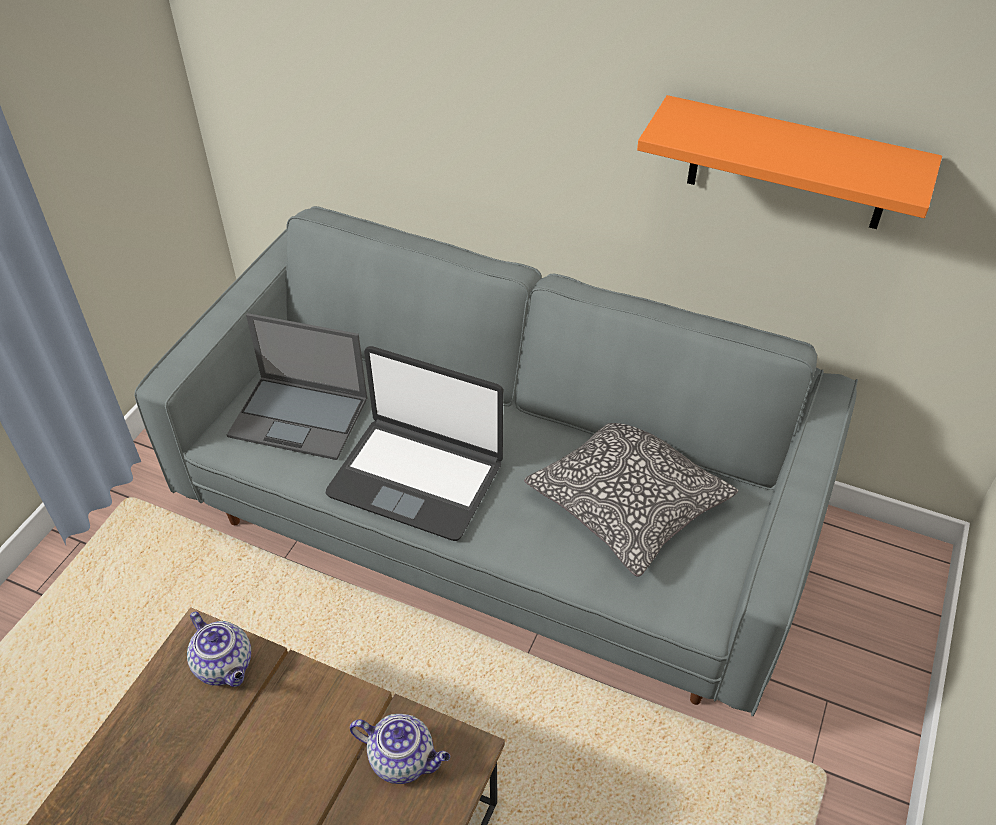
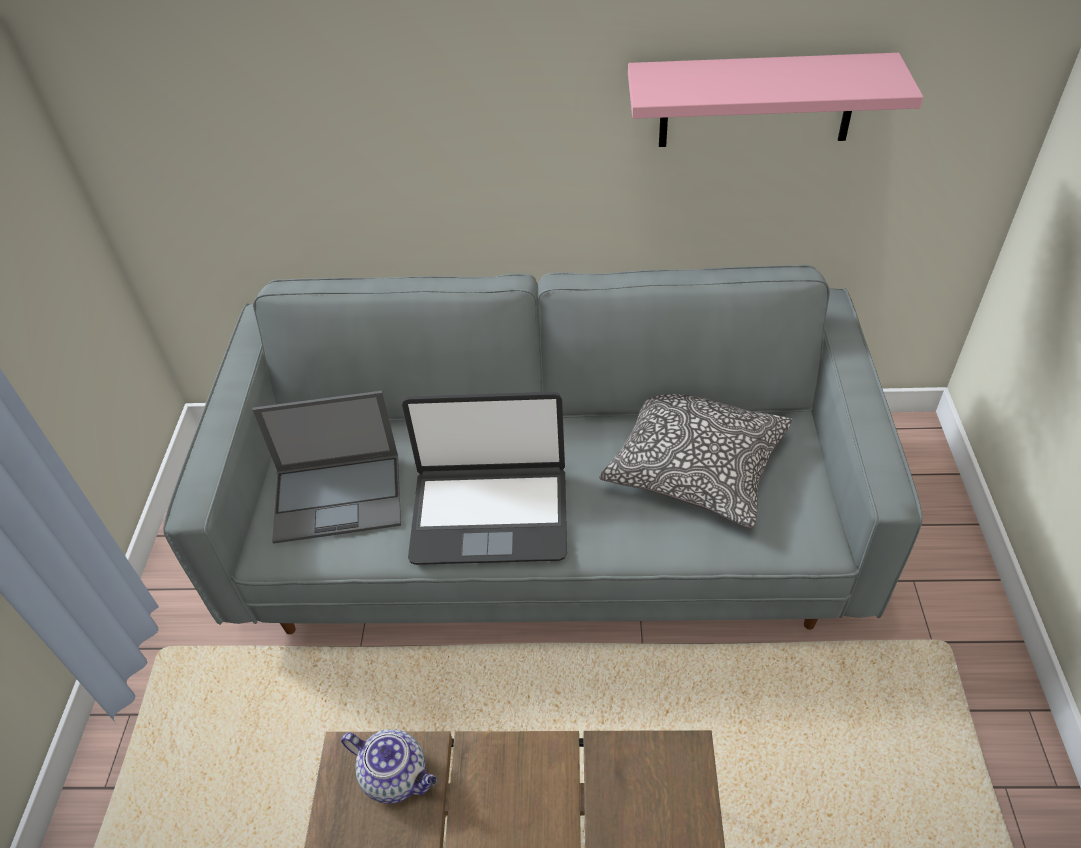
camera: 20 degrees left, 0 degrees up
(403, 759) = (629, 792): teapot -> none
(789, 165) = (756, 101): orange shelf -> pink shelf

